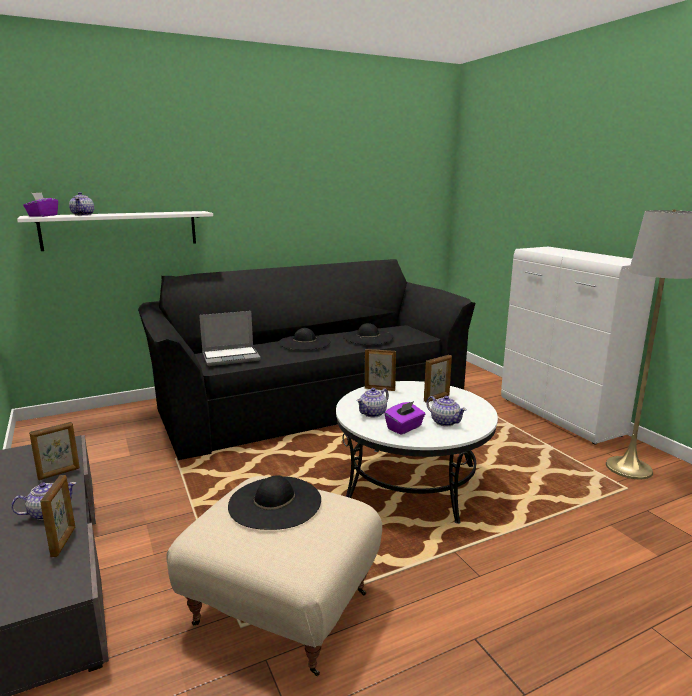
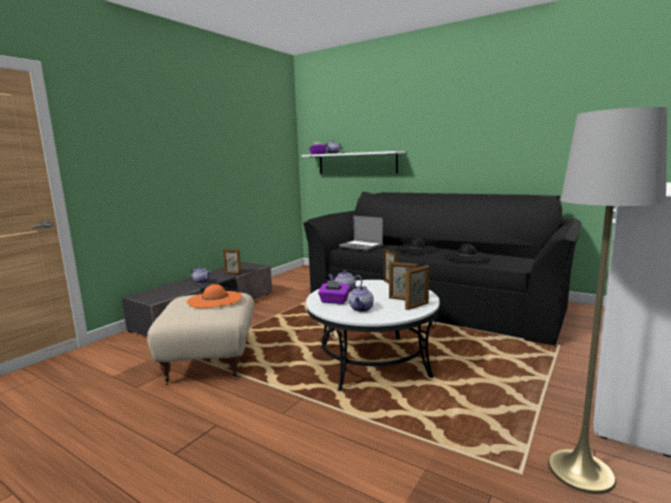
camera: 60 degrees right, 5 degrees down
(64, 541) = (183, 290): picture frame -> picture frame (417, 306)
(275, 502) = (214, 299): black hat -> orange hat

